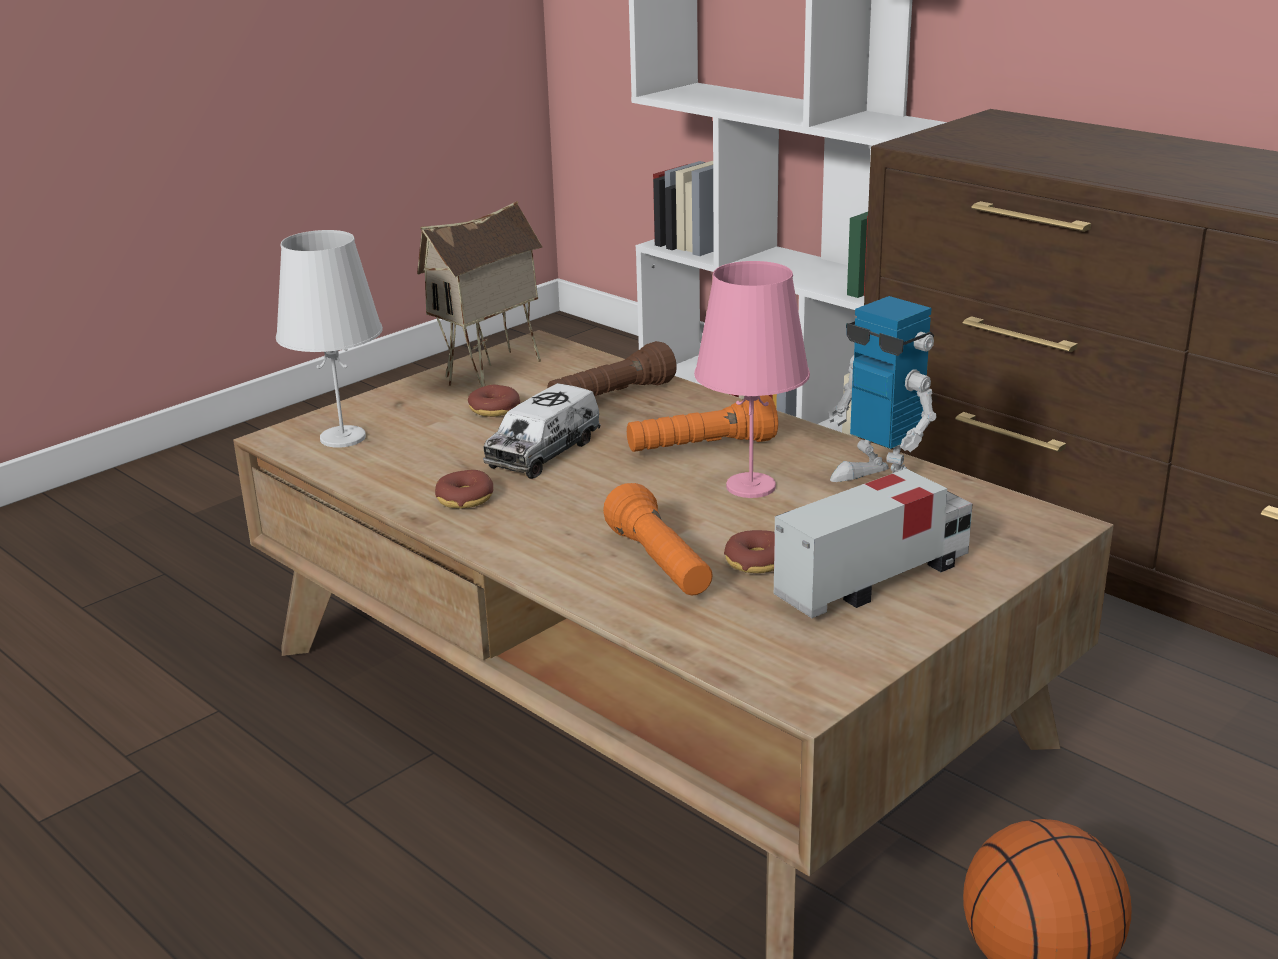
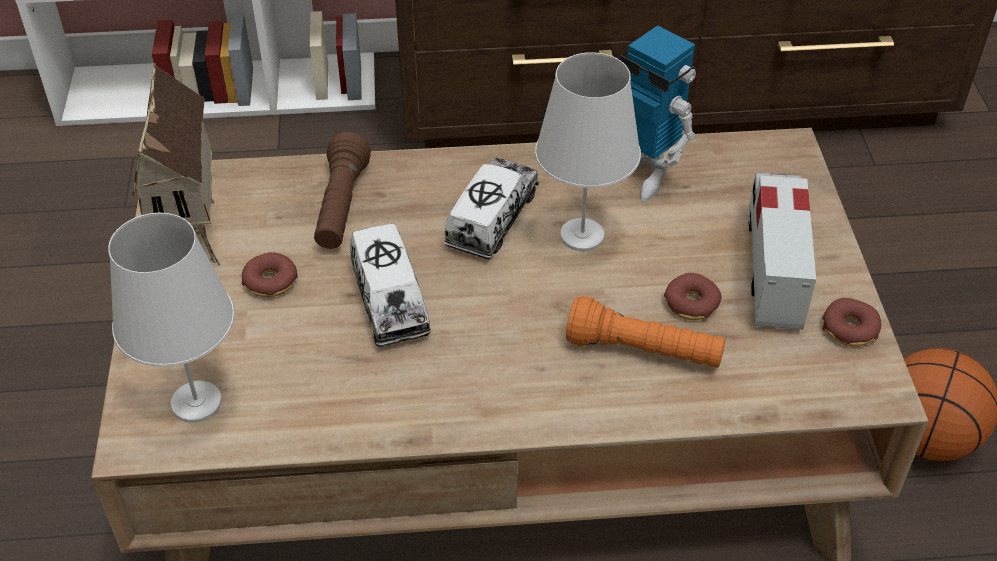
camera: 50 degrees left, 20 degrees up
(465, 499) = (415, 392): donut -> donut (850, 329)
(701, 448) = (492, 219): orange flashlight -> toy truck
(750, 486) = (581, 235): pink table lamp -> white table lamp
(878, 478) = (642, 173): toy robot -> toy robot turned 45 degrees clockwise

